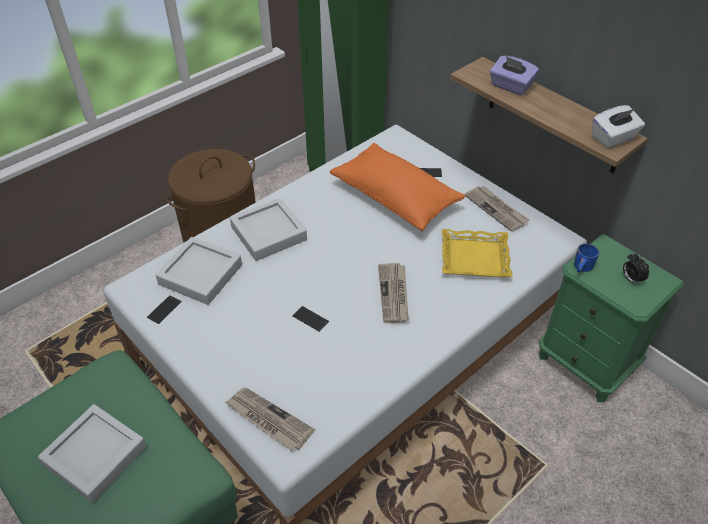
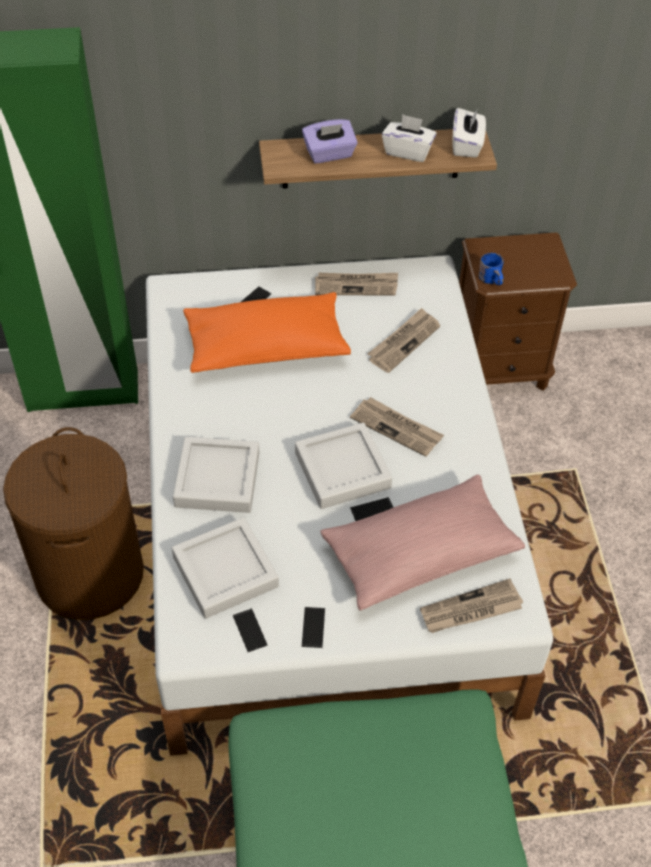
camera: 55 degrees left, 5 degrees up
(95, 455) = (380, 793): grey tray -> grey tray (342, 470)
(188, 339) = (313, 627): none -> phone
(294, 364) = (420, 554): none -> pink pillow
(475, 257) = (403, 342): yellow tray -> newspaper
(564, 116) = (408, 151): none -> white tissue box
(585, 363) = (499, 368): green nightstand -> brown nightstand
(631, 279) = (529, 260): alarm clock -> none

